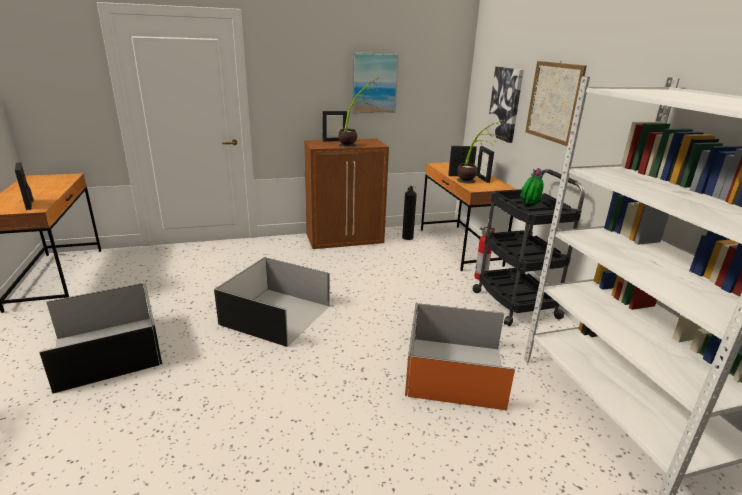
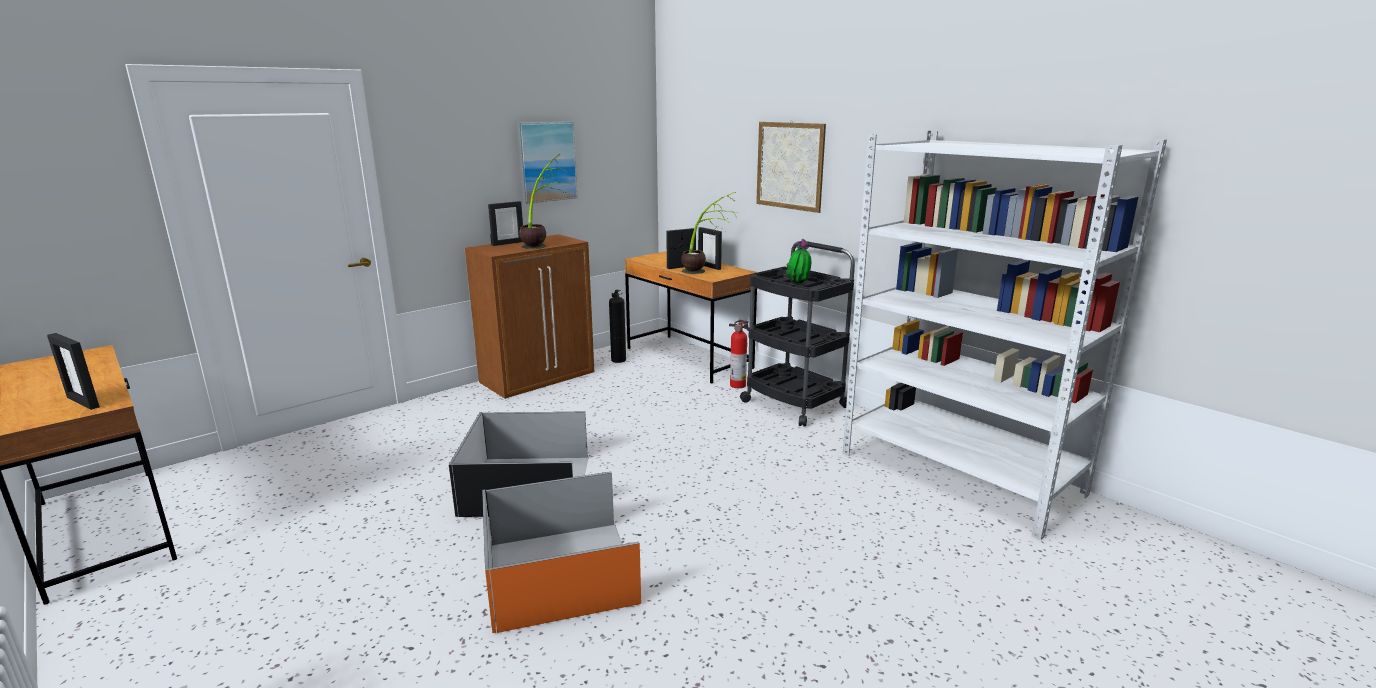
camera: 25 degrees left, 5 degrees down
(107, 350) = (311, 594): black storage box -> none
(455, 372) = (786, 484): orange storage box -> orange storage box (560, 574)
(505, 104) = (719, 174): picture -> none

